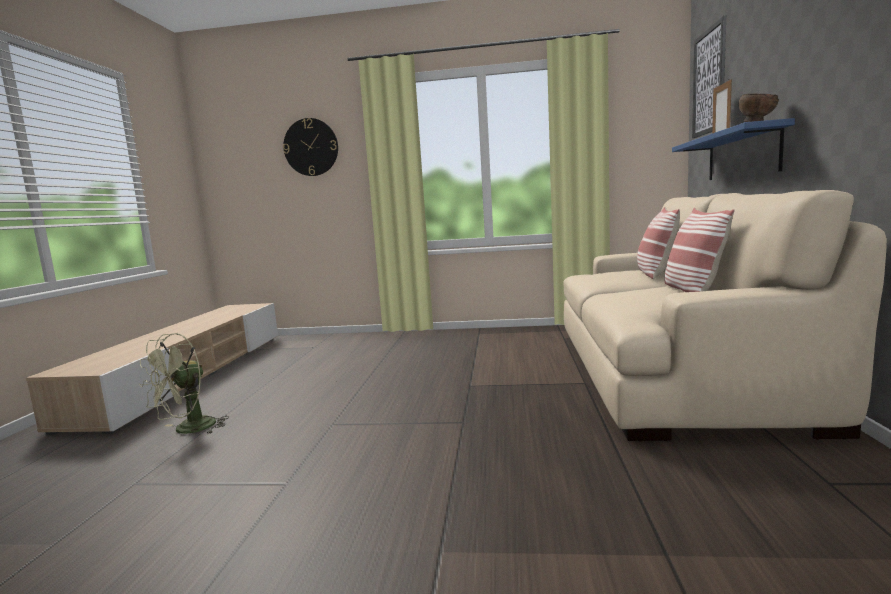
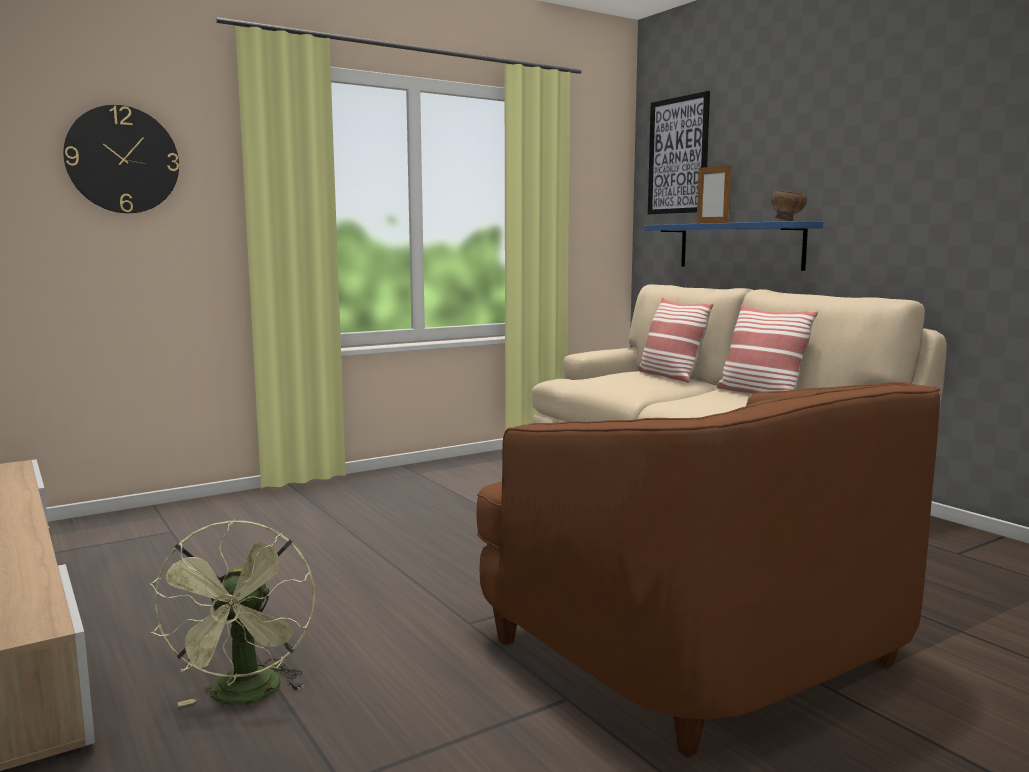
camera: 40 degrees left, 0 degrees up
(415, 482) = (699, 648): none -> brown armchair

